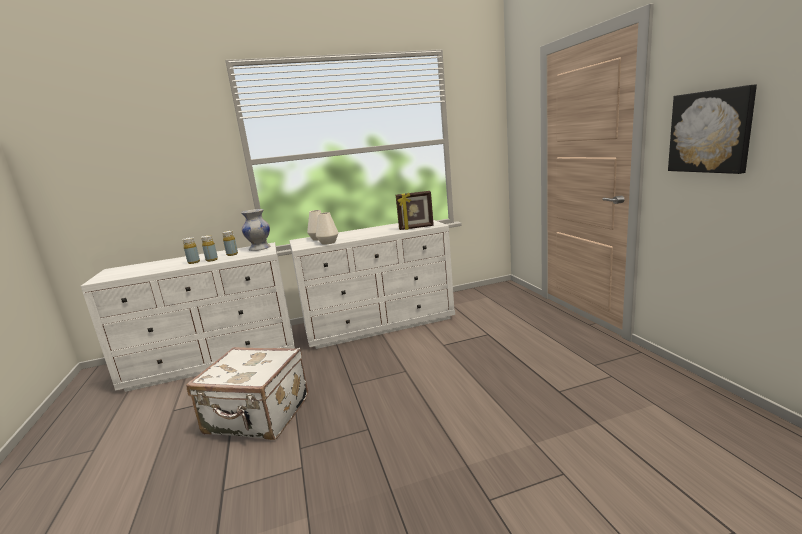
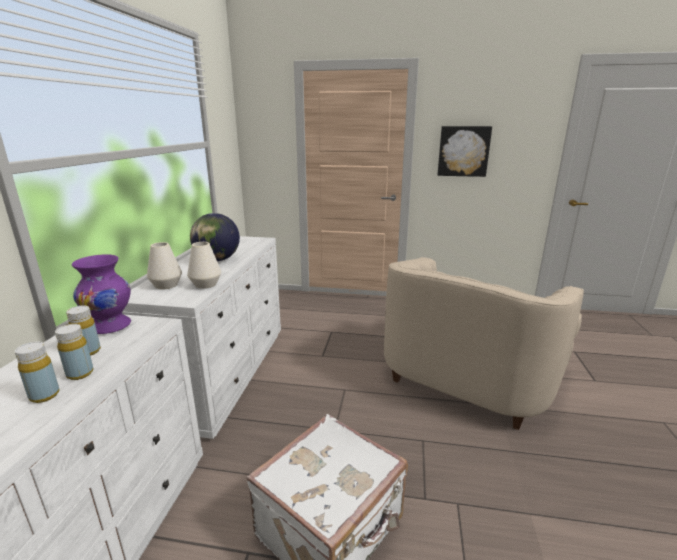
camera: 65 degrees left, 5 degrees up
(260, 248) = (111, 326): white vase -> purple vase
(374, 232) = (217, 260): none -> globe
(416, 228) = (252, 246): picture frame -> none
(509, 432) = (471, 375): none -> beige armchair

